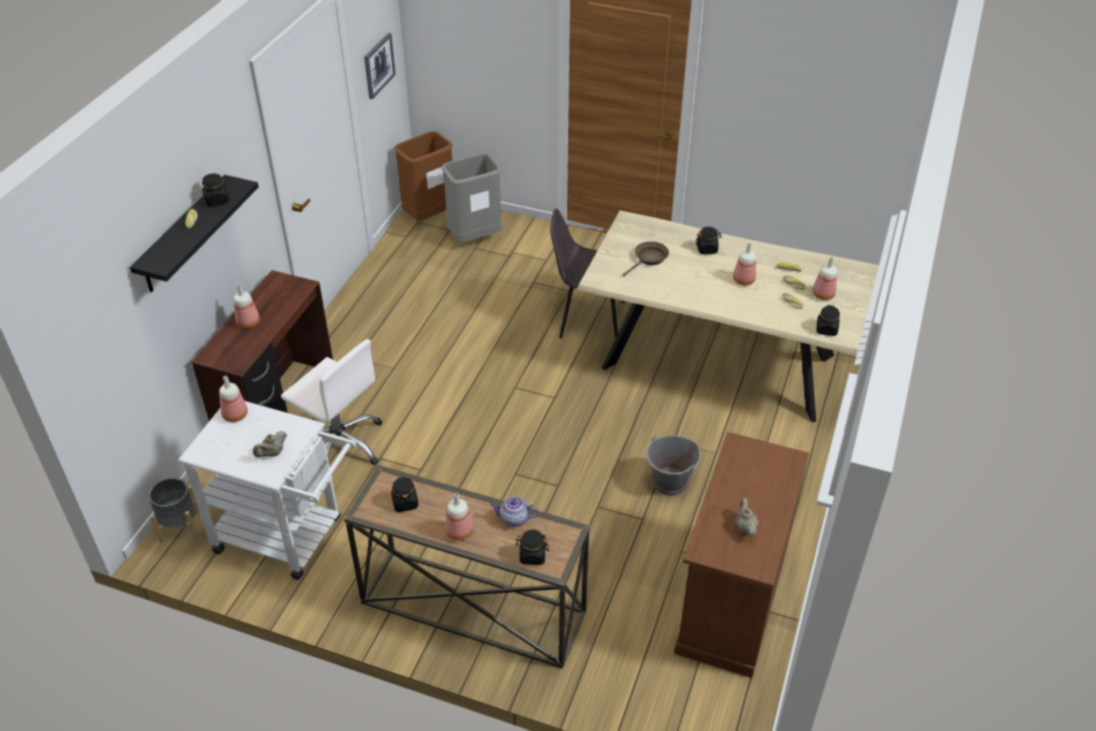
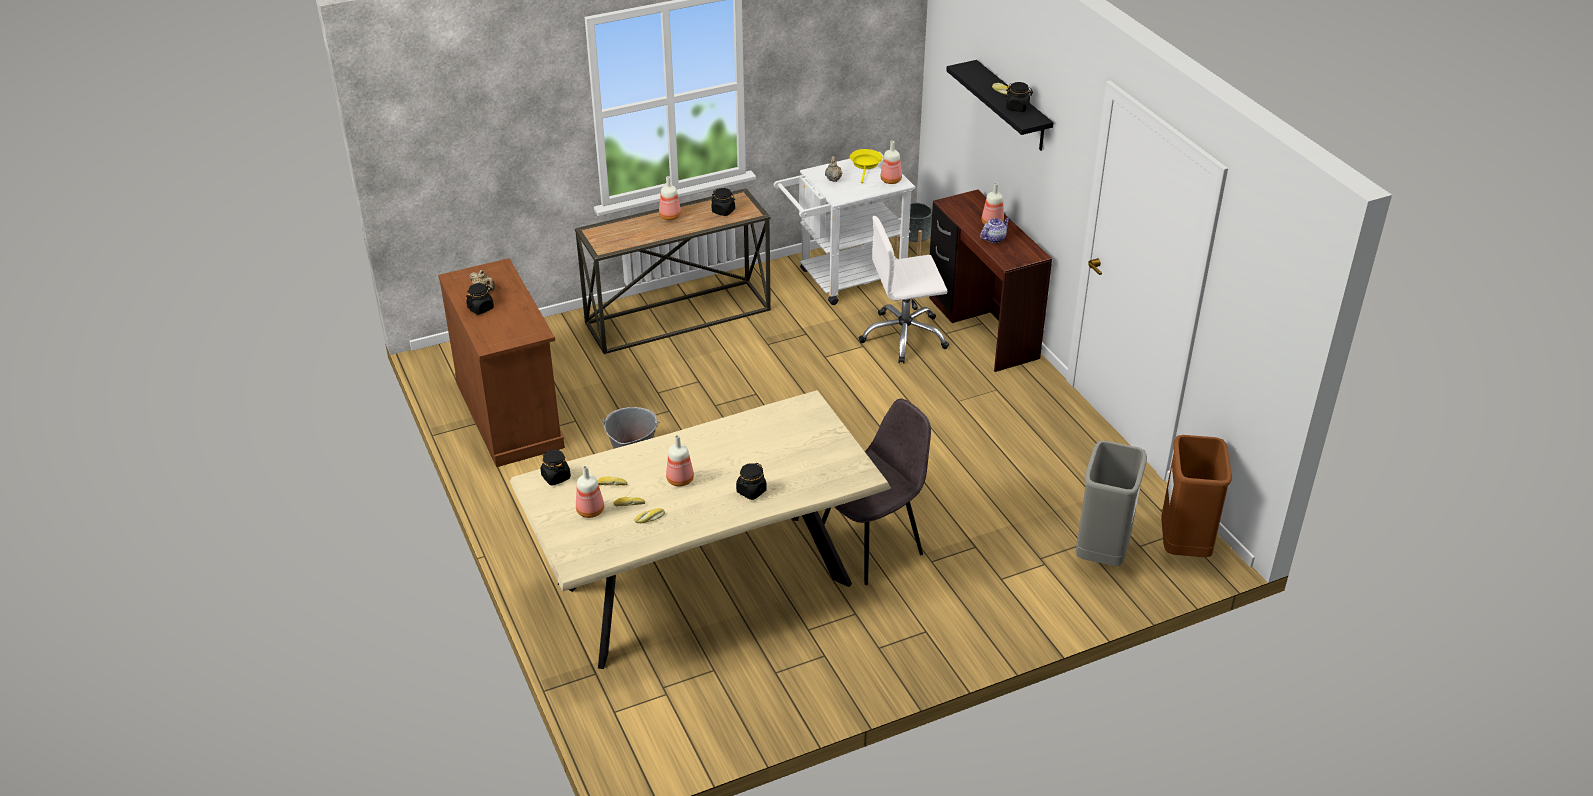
camera: 135 degrees right, 5 degrees down
(219, 449) = (865, 165): none -> yellow frying pan
(378, 65) = (1245, 331): picture -> none
(514, 519) = (646, 237): teapot -> teapot (994, 238)
(532, 556) = (611, 229): black jar -> black jar (481, 308)
(649, 259) = (790, 447): brown frying pan -> none

